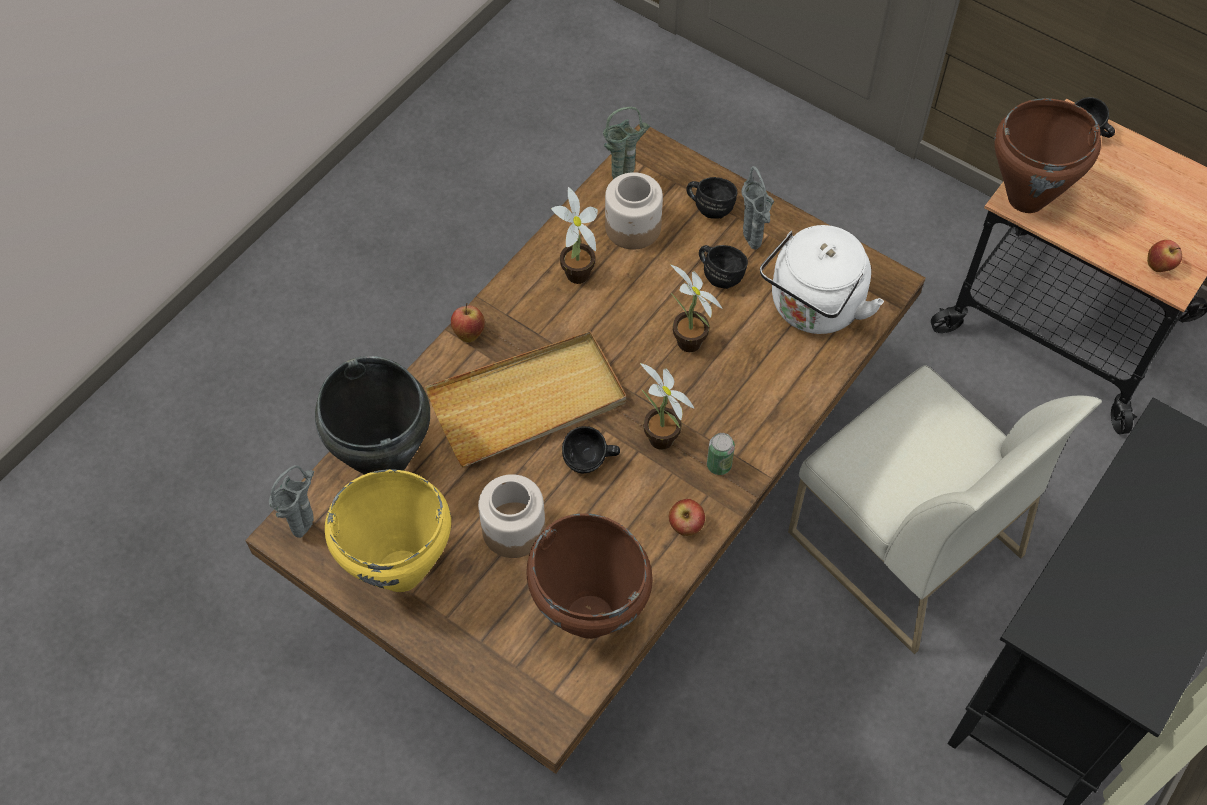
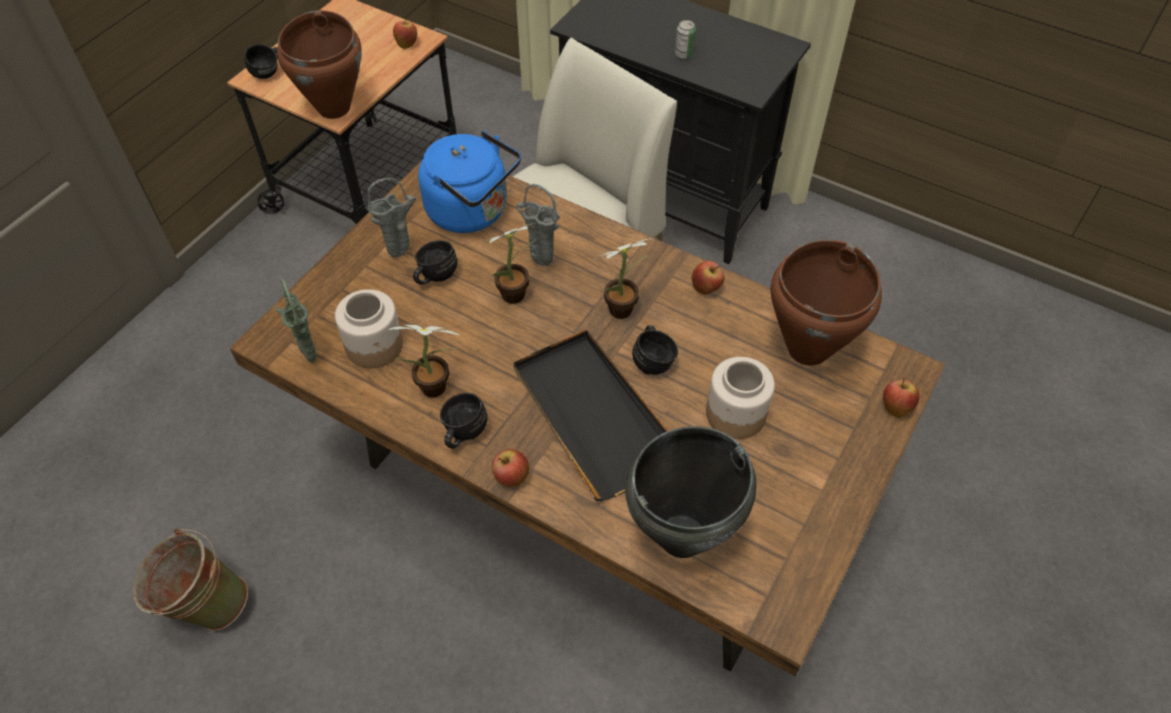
camera: 95 degrees left, 5 degrees down
(307, 528) = (773, 601): grey vase -> grey vase (539, 263)
(402, 572) = (802, 502): yellow cooking pot -> none
(501, 691) = (895, 407): none -> apple
(520, 220) = (205, 606): none -> green bucket
(528, 402) = (593, 416): beige tray -> black tray
(710, 206) = (350, 286): black mug -> black mug (462, 432)
(719, 465) = (642, 269): can -> can (683, 54)
(813, 309) = (472, 212): white kettle -> blue kettle

